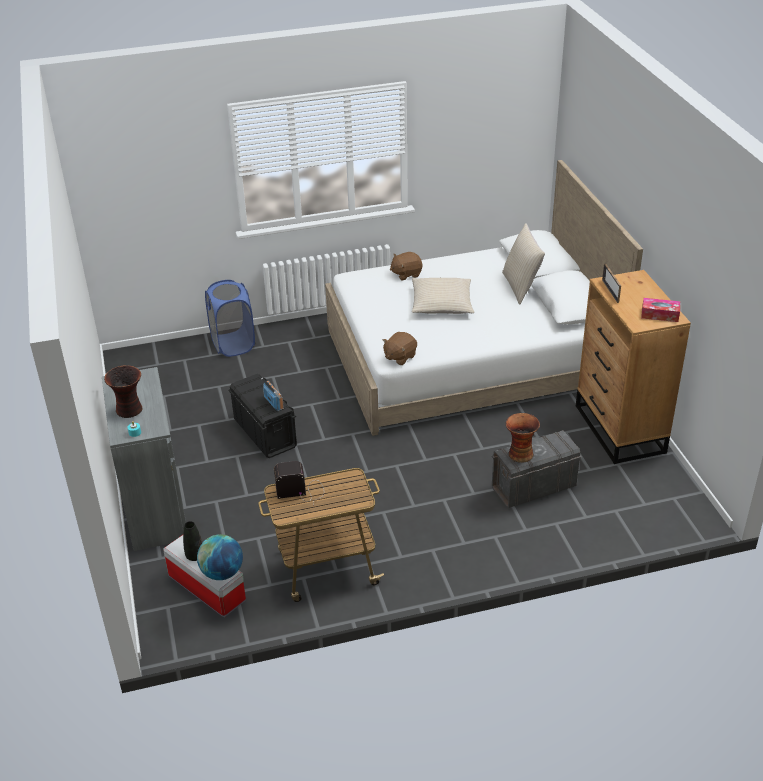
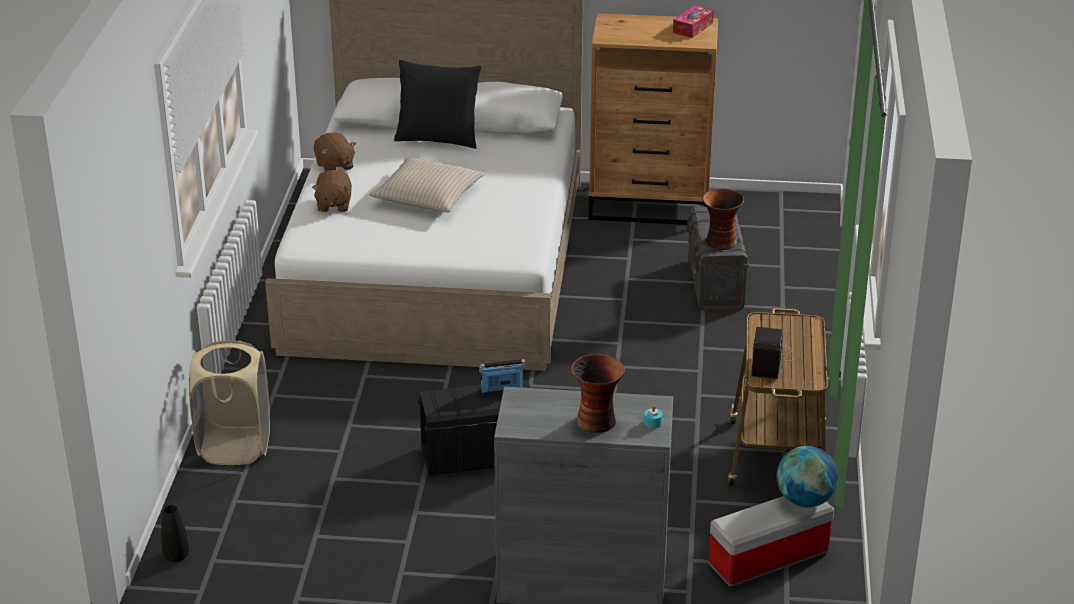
camera: 70 degrees left, 5 degrees down
(195, 556) = (763, 517): black vase -> black vase (176, 556)
(233, 344) = (234, 446): blue laundry basket -> beige laundry basket
(399, 357) = (524, 250): brown plush toy -> brown plush toy (334, 166)
(521, 287) = (438, 138): beige pillow -> black pillow
(610, 291) = (627, 39): picture frame -> none

